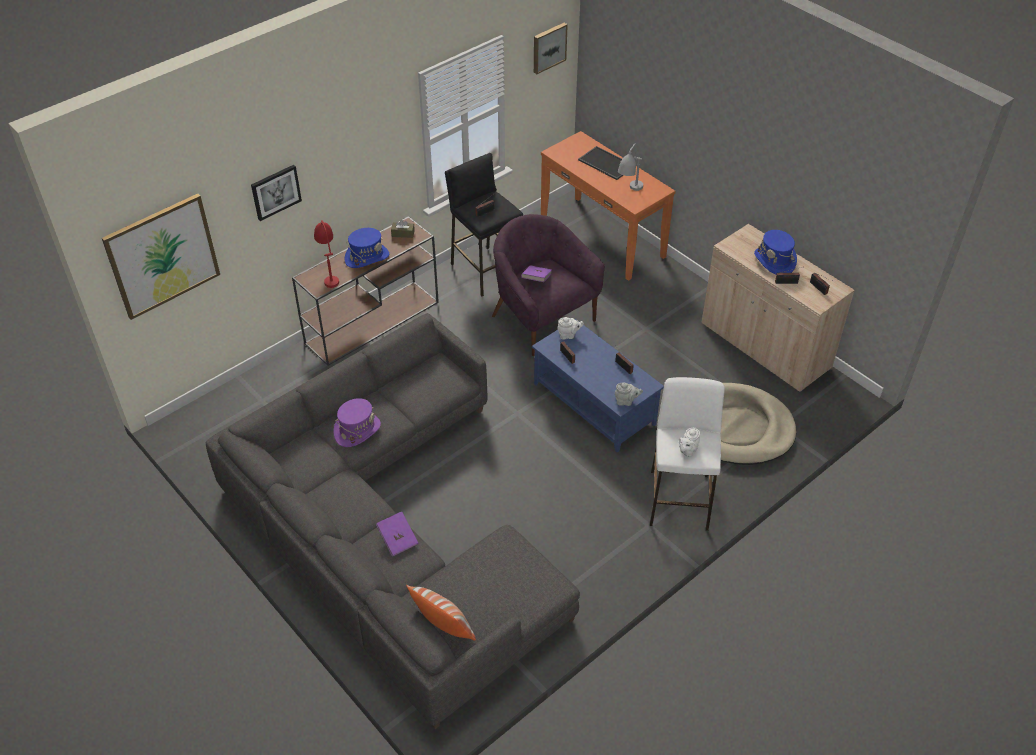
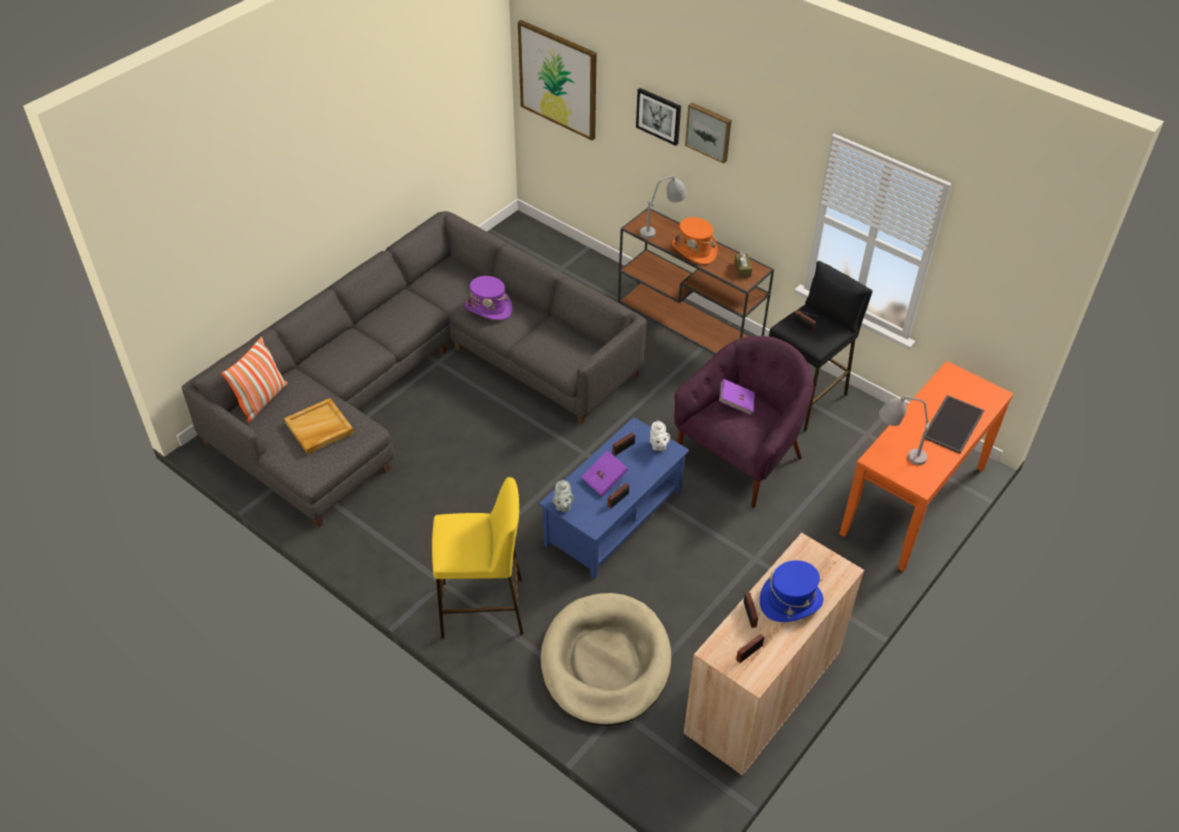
camera: 80 degrees right, 0 degrees up
(329, 272) = (663, 229): red table lamp -> grey table lamp
(367, 257) = (694, 250): blue hat -> orange hat
(398, 539) = (359, 355): purple book -> purple book (604, 480)
(498, 575) = (319, 428): none -> beige tray
(548, 47) = (1012, 256): picture -> picture (709, 131)
(679, 499) = (483, 608): white stool -> yellow stool
(687, 450) = (452, 536): white teapot -> none

